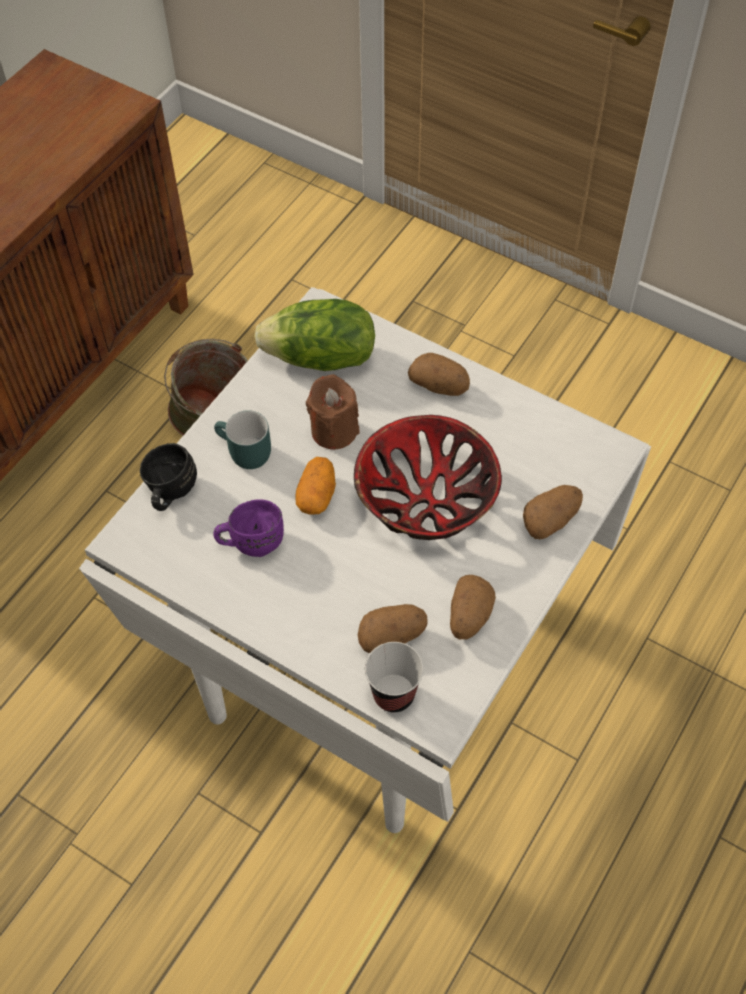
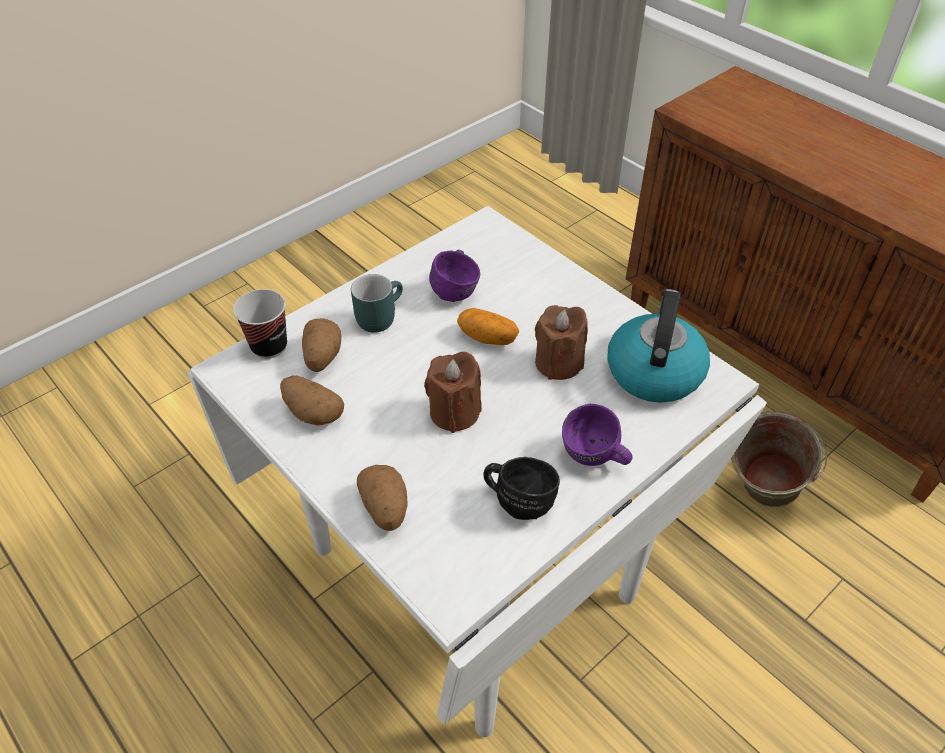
camera: 105 degrees right, 10 degrees down
(168, 492) = (525, 251): black mug -> black mug (519, 499)
(243, 454) = (550, 299): turquoise mug -> turquoise mug (378, 316)
(321, 358) = (654, 371): lettuce -> kettle
(425, 498) = (454, 412): bowl -> brown candle
(439, 386) = (594, 459): potato -> purple mug

